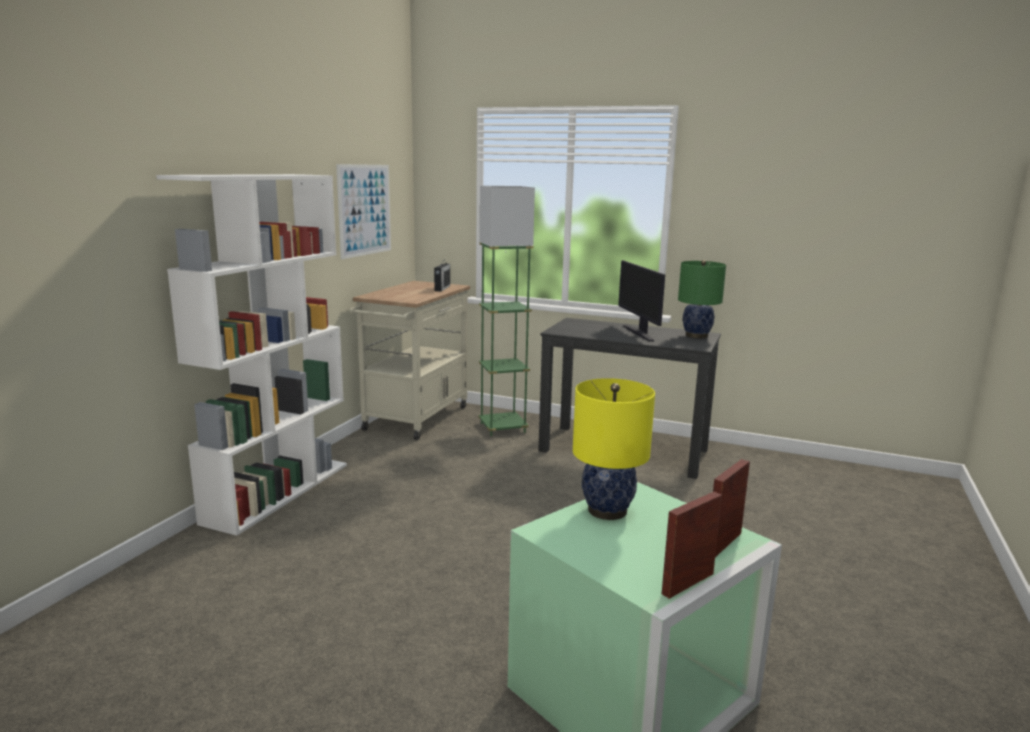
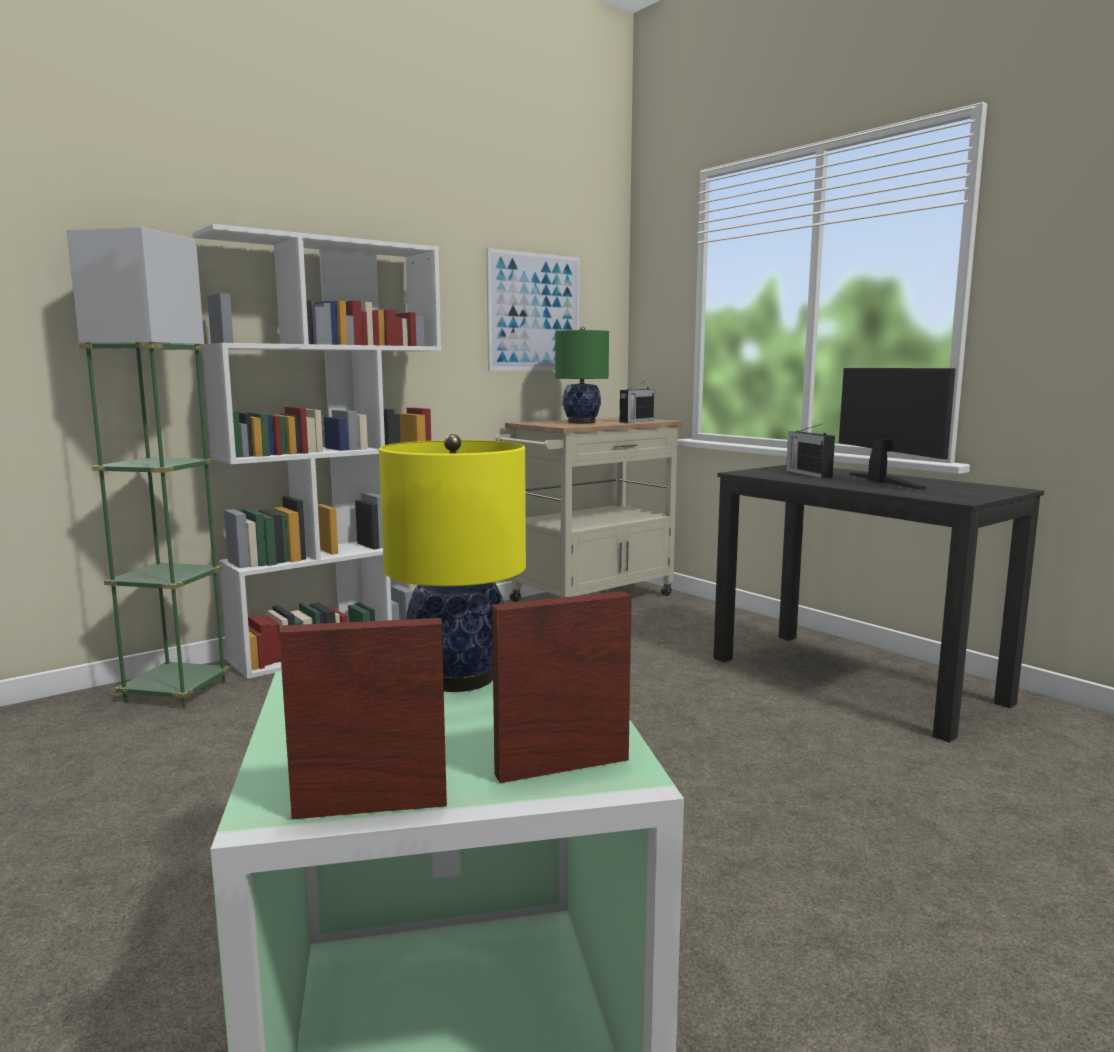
camera: 30 degrees right, 5 degrees down
(502, 428) = (694, 624): green floor lamp -> green floor lamp (176, 692)
(591, 329) = (808, 473): none -> radio
(639, 333) = (881, 481): monitor -> monitor turned 150 degrees clockwise
(696, 335) = (985, 489): green table lamp -> green table lamp (581, 422)

